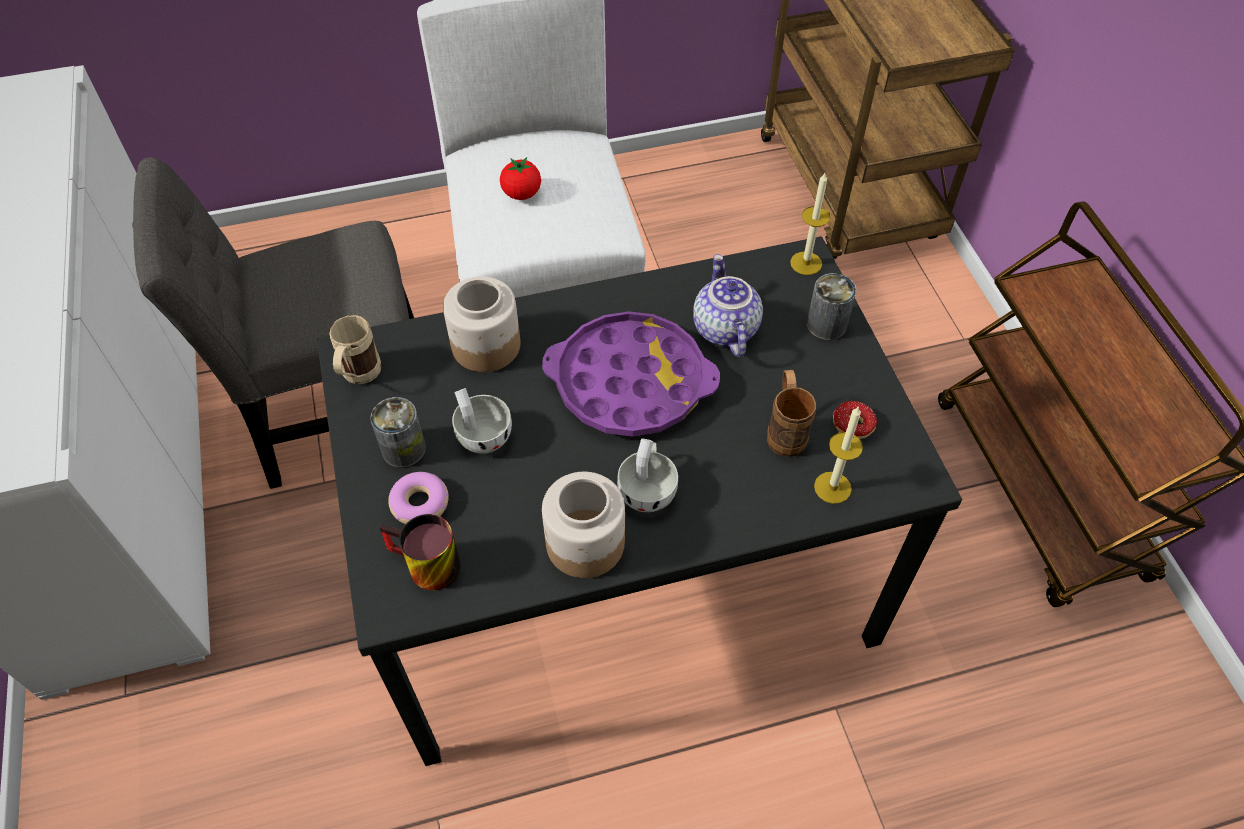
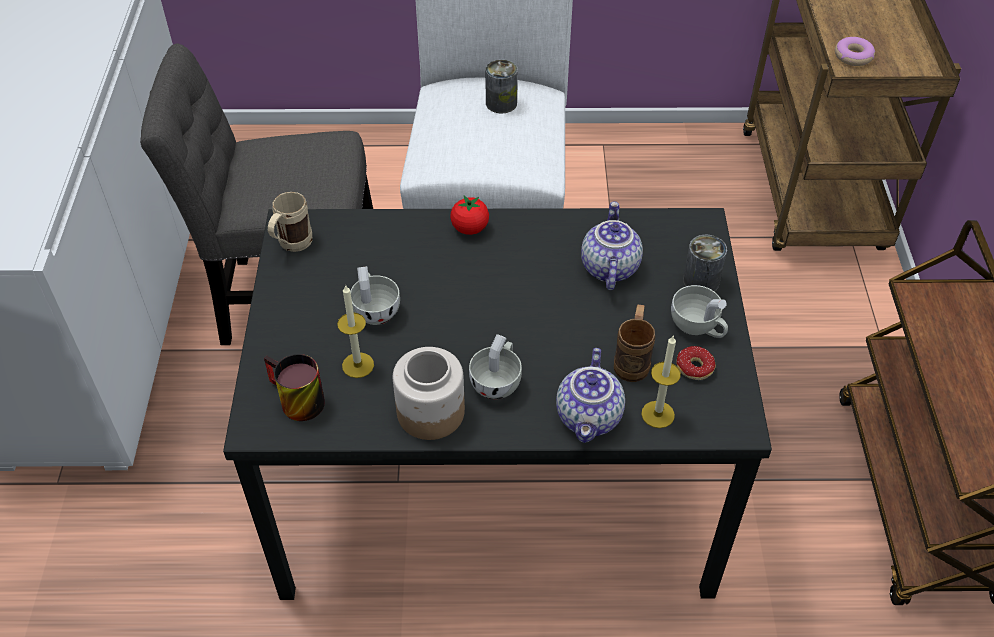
camera: 15 degrees right, 5 degrees down
(403, 449) = (308, 308): can -> can (501, 103)
(420, 503) = (307, 352): donut -> donut (853, 56)
(485, 346) = (401, 241): jar -> none
(521, 193) = (471, 126): tomato -> tomato (470, 228)
(630, 382) = (512, 294): purple tray -> none
(762, 508) = (590, 418): none -> teapot
(806, 263) = (701, 227): candle -> candle (358, 365)
(841, 377) = (698, 327): none -> white cup

